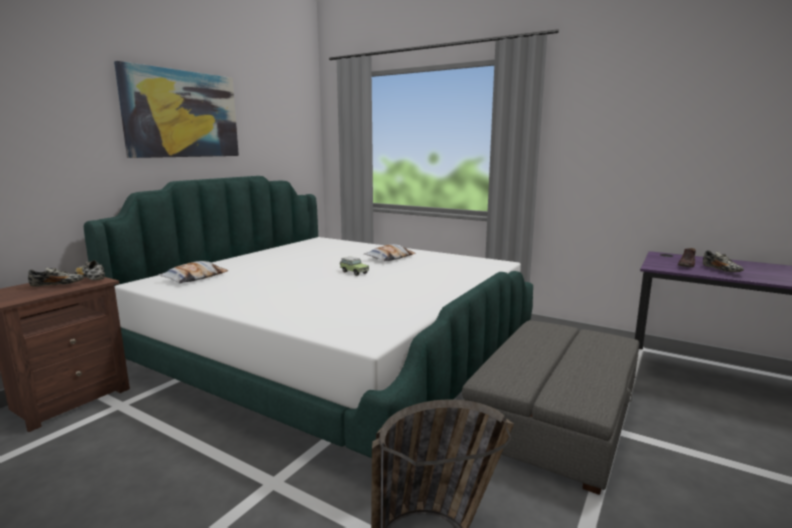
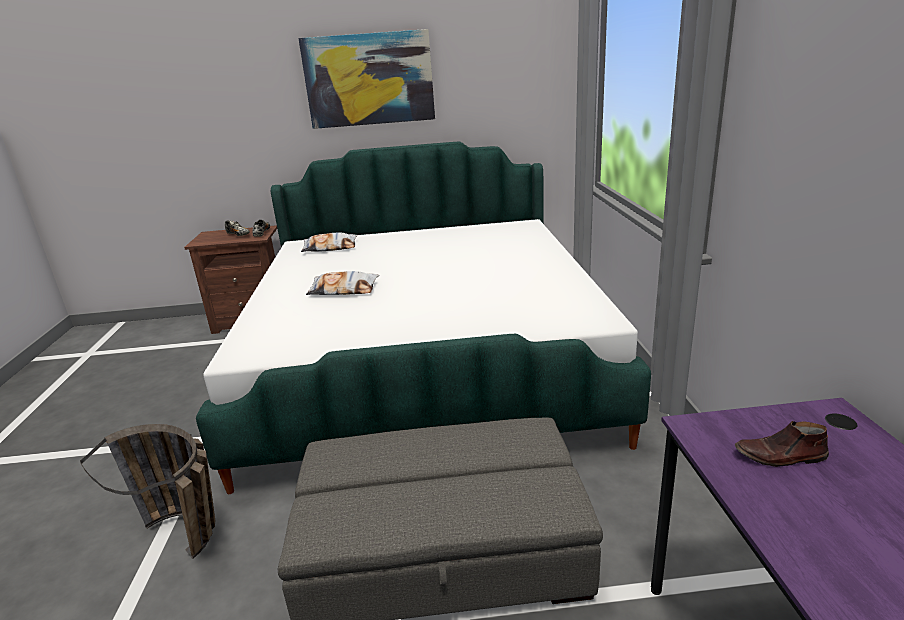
camera: 55 degrees right, 10 degrees up
(353, 272) = (428, 279): toy car -> none
(390, 258) = (512, 270): pillow -> pillow (344, 290)
(721, 270) = (807, 504): shoe -> none

